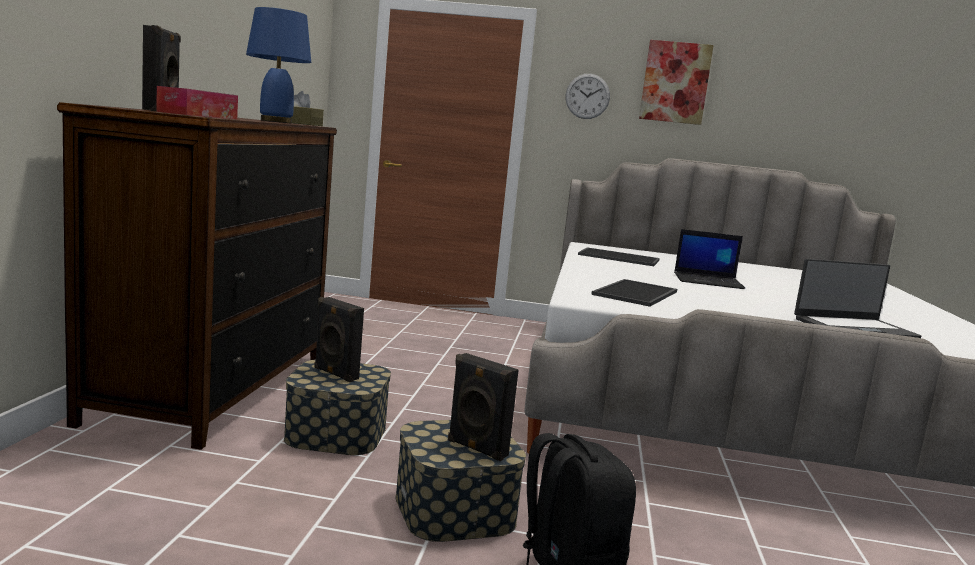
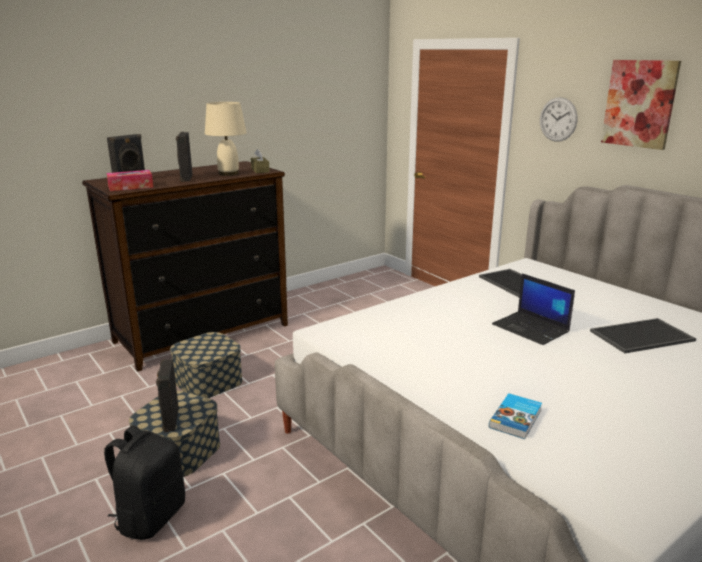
camera: 45 degrees right, 10 degrees up
(275, 121) = (228, 173): blue table lamp -> beige table lamp
(334, 374) = (204, 345): black speaker -> black speaker (185, 178)
(637, 293) = (397, 333): tray -> tray (642, 337)
(854, 328) = (516, 418): laptop -> book

